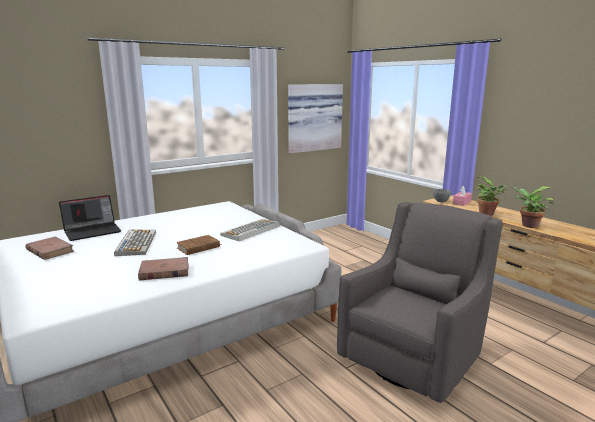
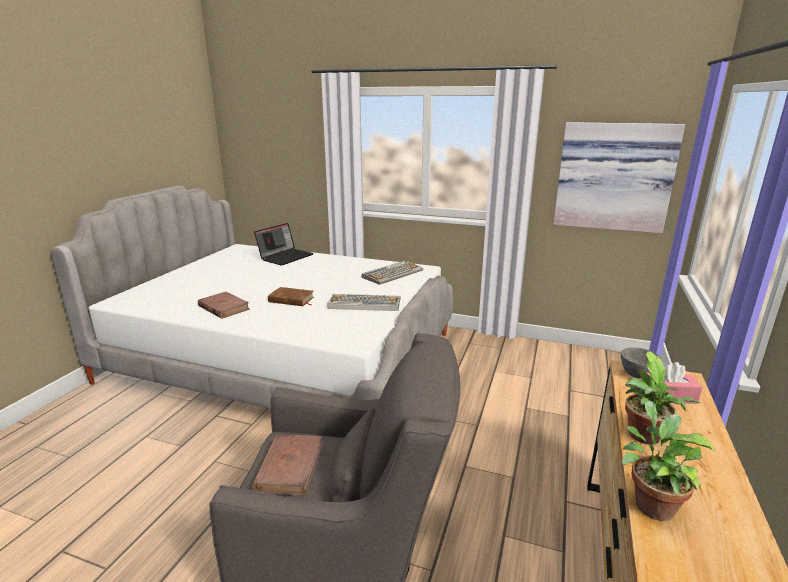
camera: 55 degrees right, 5 degrees up
(50, 250) = (233, 262): brown book -> brown book (290, 467)
(93, 231) = (286, 257): laptop -> laptop turned 75 degrees counterclockwise
(136, 243) = (276, 277): keyboard -> keyboard (393, 273)

